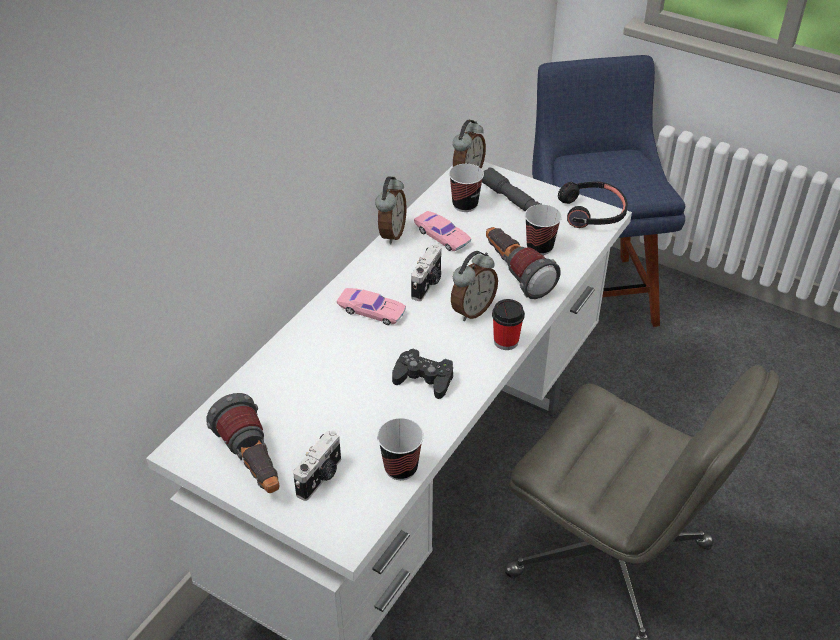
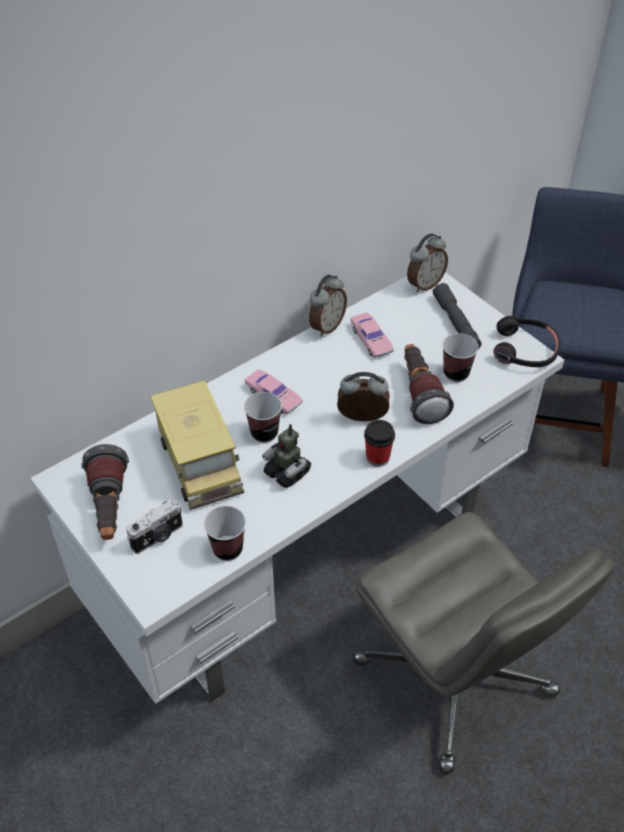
camera: 20 degrees right, 5 degrees up
(327, 392) = (200, 462): none -> toy truck
(424, 378) = (287, 472): black game controller -> toy robot
(428, 284) = (335, 384): camera -> none
(465, 205) = (407, 314): cup -> cup (264, 433)
(472, 310) = (362, 419): alarm clock -> alarm clock turned 150 degrees counterclockwise

